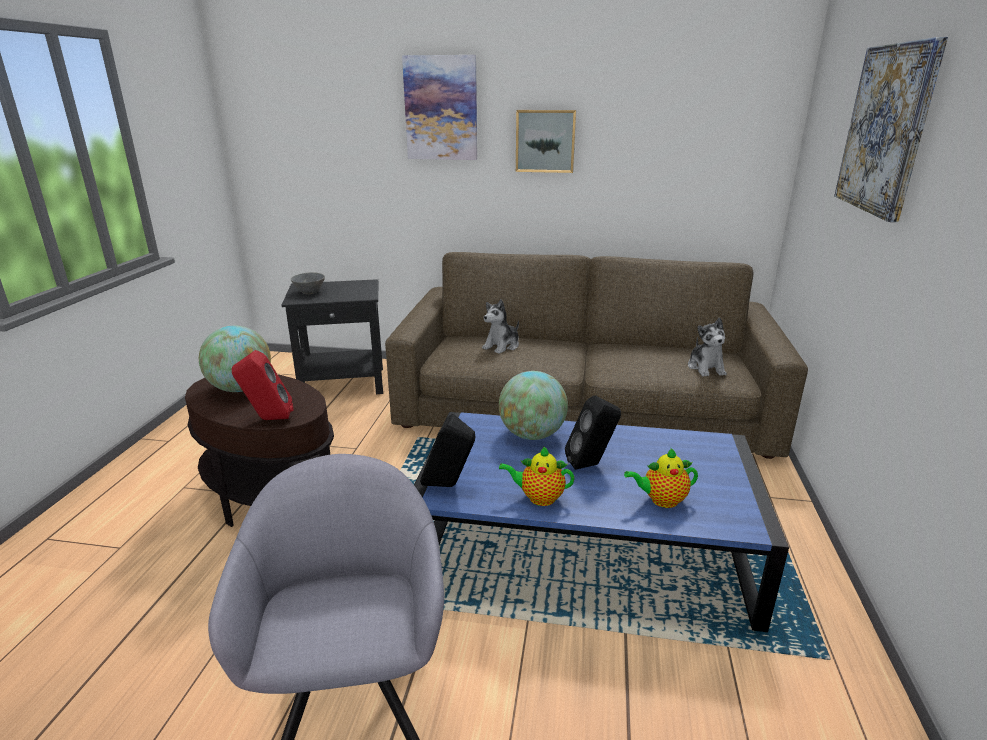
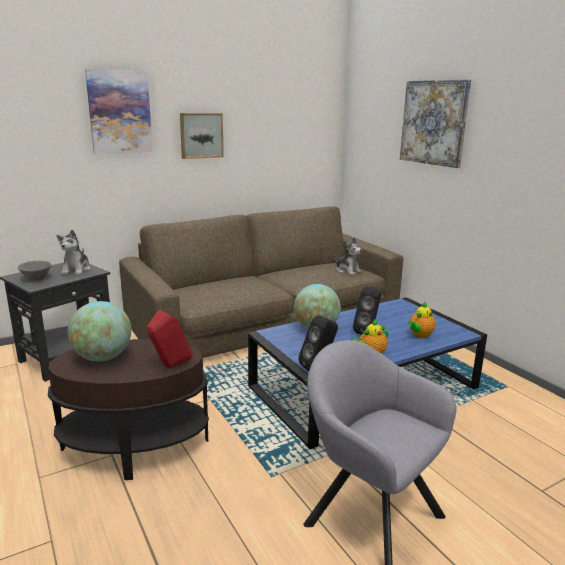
camera: 40 degrees left, 5 degrees down
(502, 346) = (219, 287): plush toy -> plush toy (76, 270)

